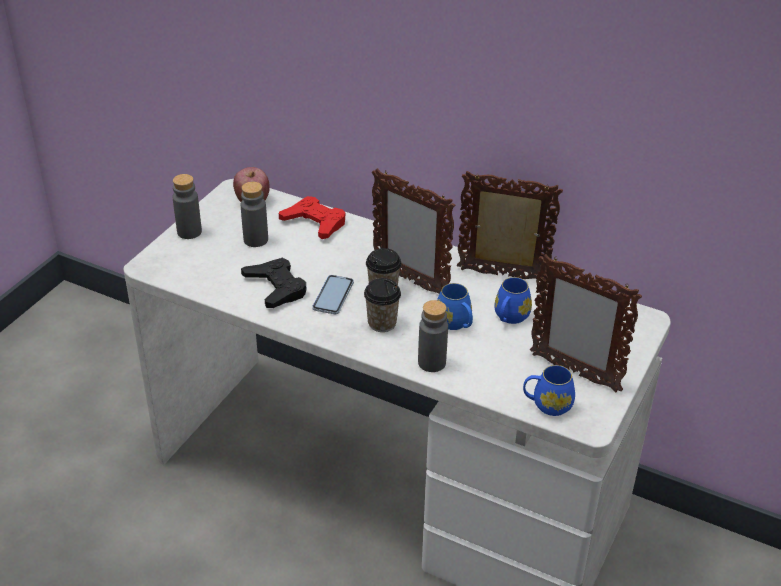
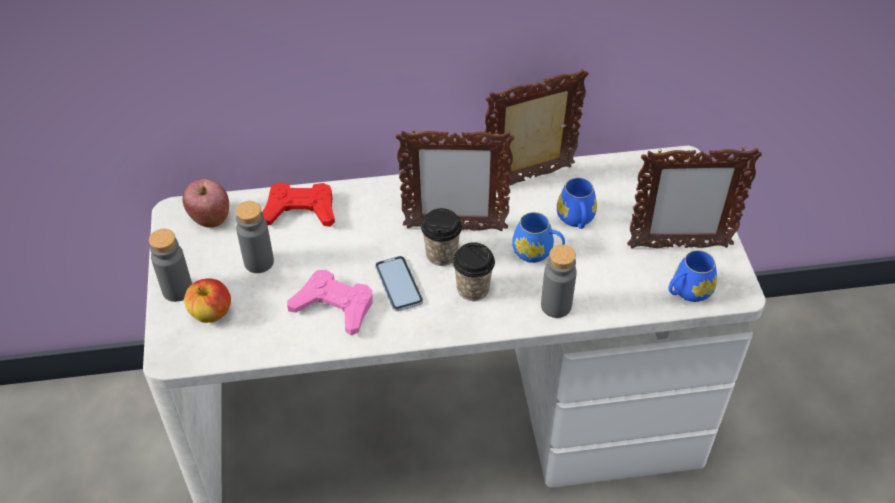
camera: 35 degrees left, 10 degrees up
(195, 255) = (211, 314): none -> apple
(276, 288) = (334, 306): black game controller -> pink game controller

